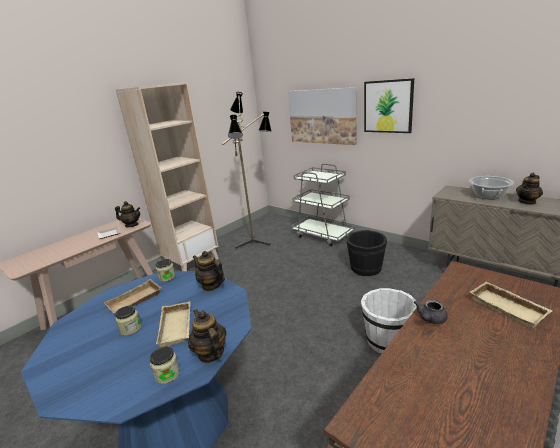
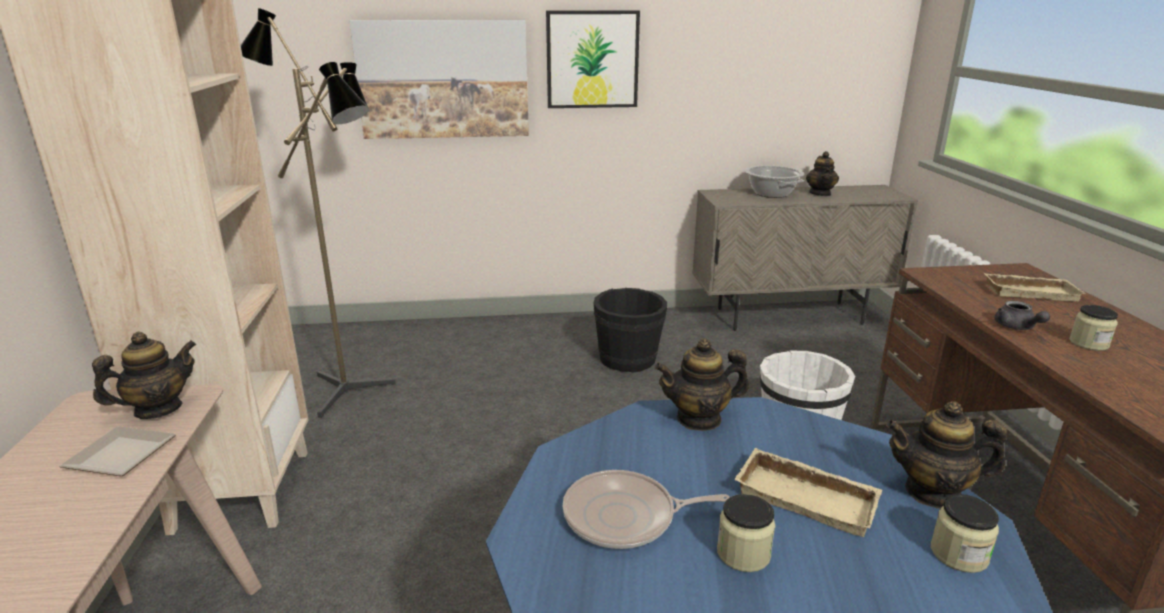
camera: 50 degrees left, 0 degrees up
(134, 301) = (625, 517): beige tray -> frying pan
(167, 277) = (581, 449): jar -> jar (1088, 343)
(322, 235) = (476, 333): grey cart -> none

